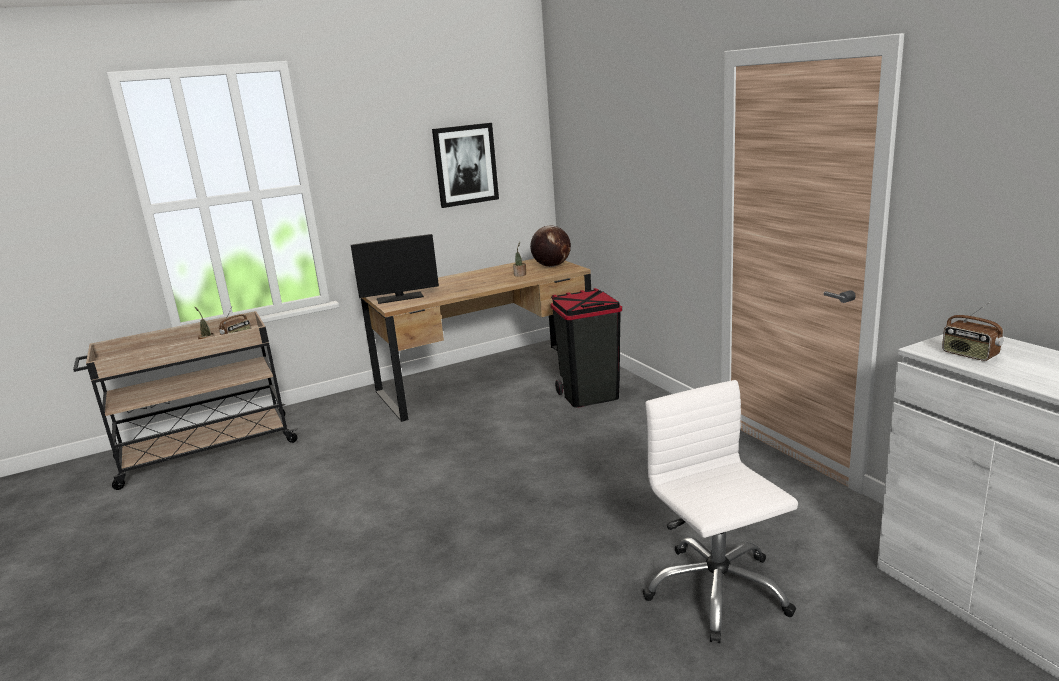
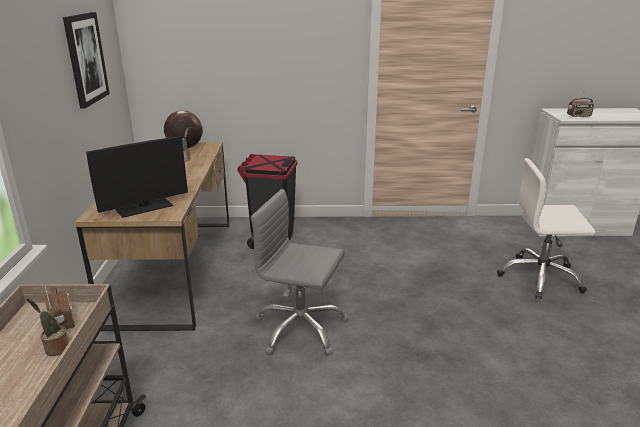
camera: 65 degrees left, 5 degrees up
(400, 297) = (144, 207): monitor -> monitor turned 45 degrees clockwise
(437, 461) = (300, 329): none -> grey office chair

